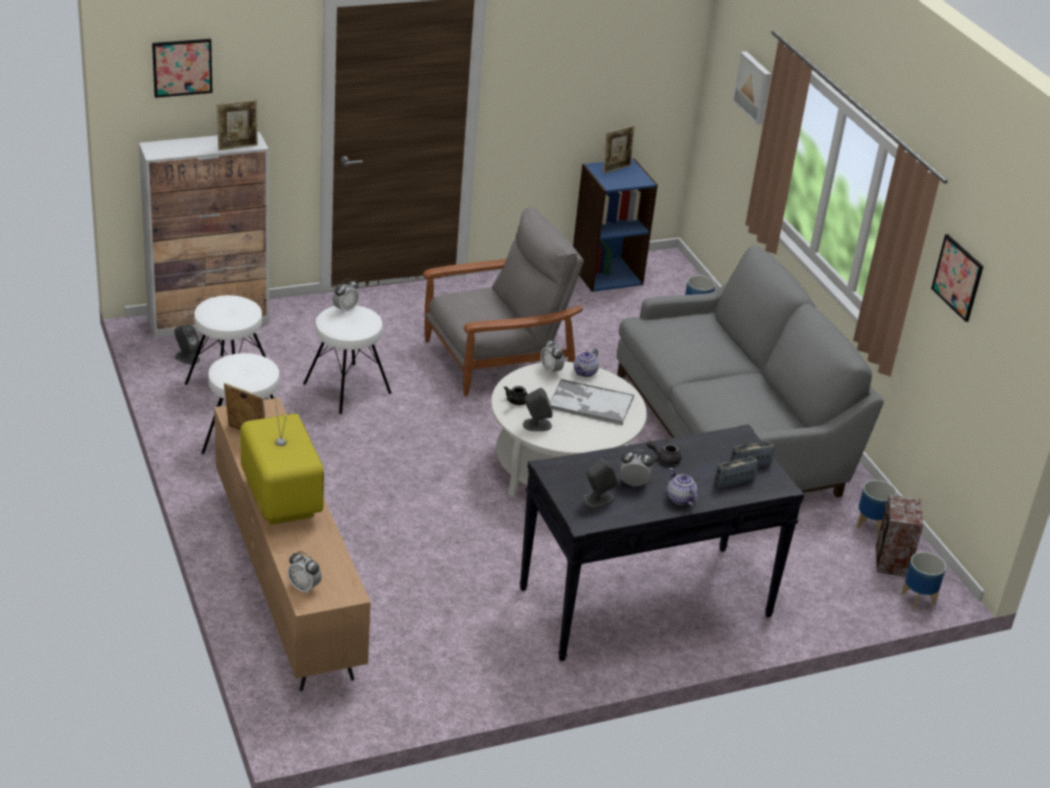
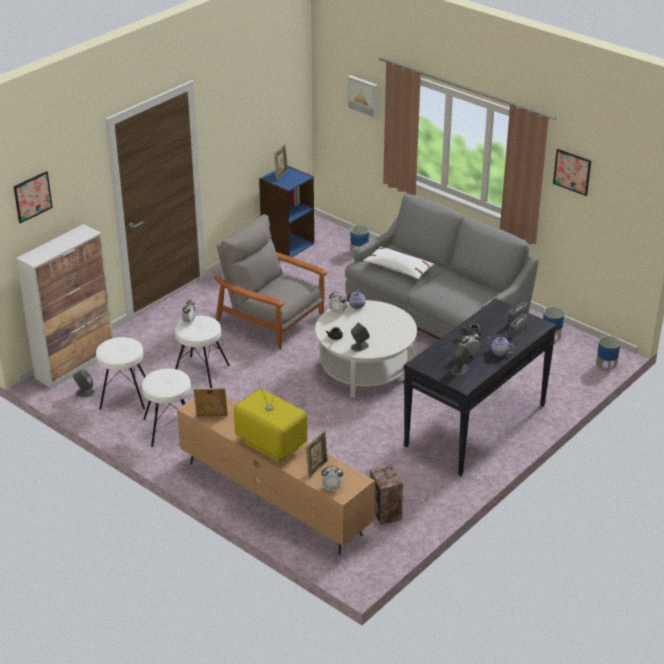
camera: 25 degrees left, 0 degrees up
(237, 146) = (81, 238): picture frame -> picture frame (317, 469)
(497, 358) = (271, 320): grey armchair -> grey armchair turned 90 degrees counterclockwise
(590, 403) = (376, 322): tray -> none
(686, 345) = (398, 268): none -> white pillow
(891, 562) = (577, 350): speaker -> speaker (385, 513)

